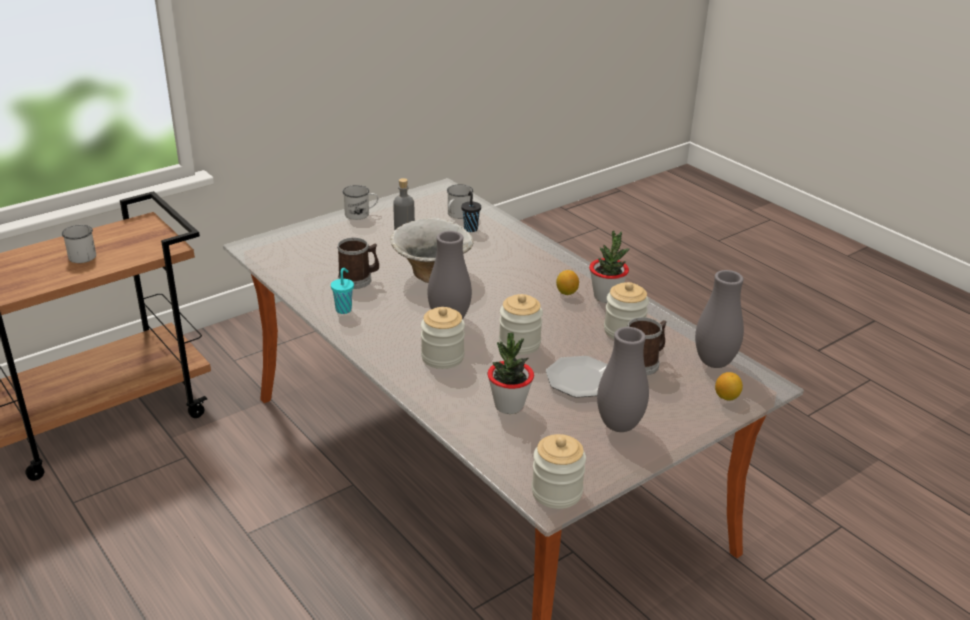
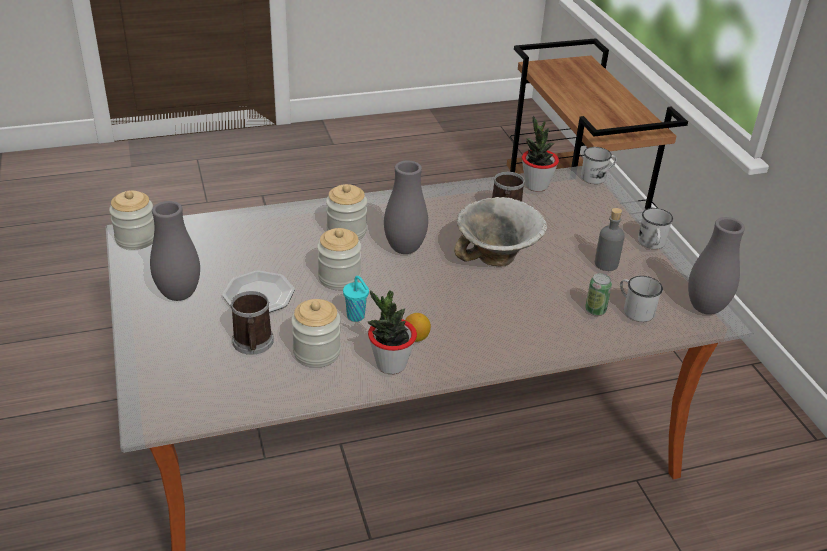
camera: 110 degrees right, 5 degrees up
(80, 255) = (597, 101): white mug -> white mug (597, 177)
(344, 309) = (454, 200): turquoise cup -> turquoise cup (356, 317)
(470, 229) = (595, 310): black cup -> can
(509, 406) = (253, 246): potted plant -> potted plant (536, 185)
(714, 362) = (216, 396): grey vase -> grey vase (705, 308)
(727, 397) = (158, 378): lemon -> none

